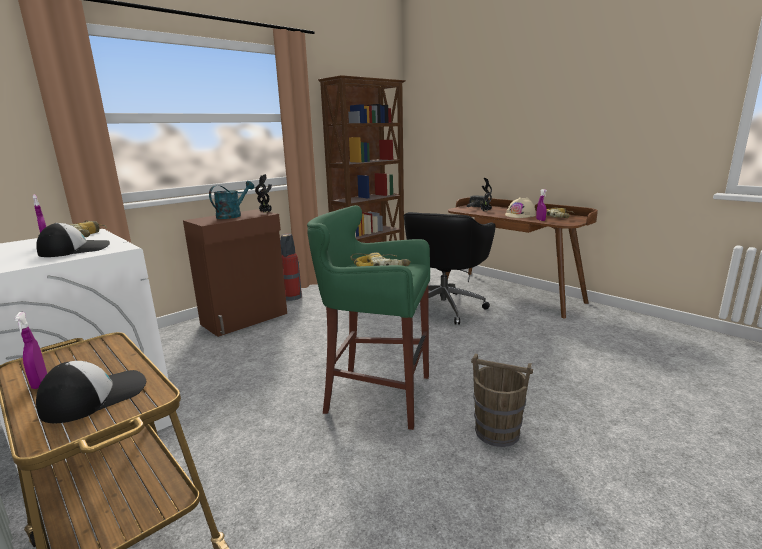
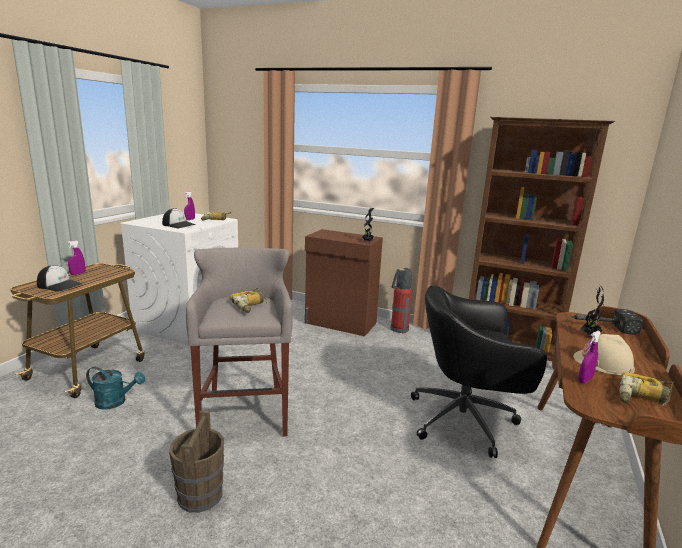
camera: 65 degrees right, 0 degrees up
(232, 215) = (348, 236): turquoise watering can -> turquoise watering can (115, 402)
(375, 395) = (244, 412): green stool -> grey stool

